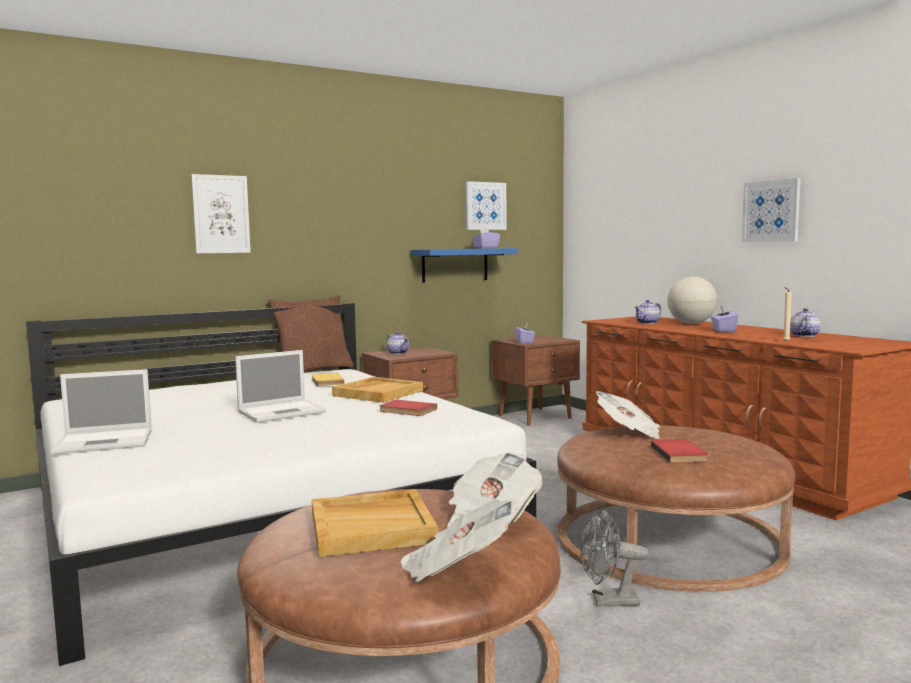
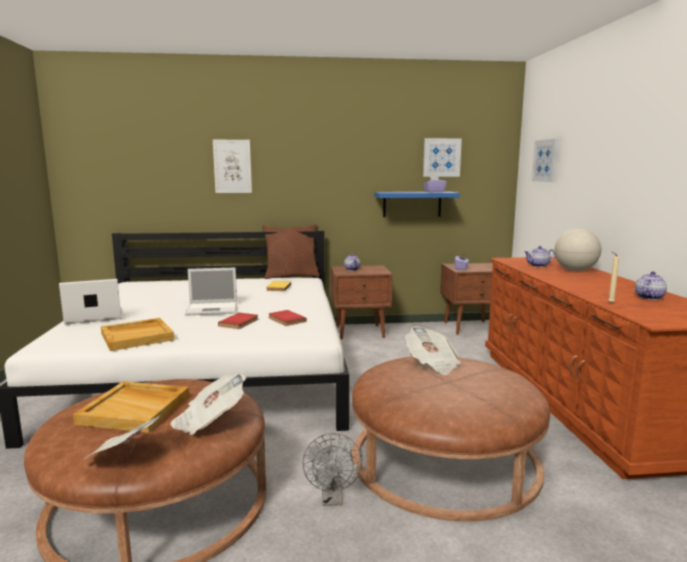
camera: 25 degrees right, 5 degrees up
(106, 441) = (93, 317): laptop -> laptop turned 150 degrees clockwise
(378, 393) = (294, 301): beige tray -> beige tray (137, 336)
(608, 601) = (333, 499): grey fan -> grey fan turned 120 degrees counterclockwise
(680, 454) = (438, 393): red book -> red book (240, 322)
(723, 331) = (583, 282): purple tissue box -> none
(771, 211) = (654, 171): picture -> picture (545, 160)

